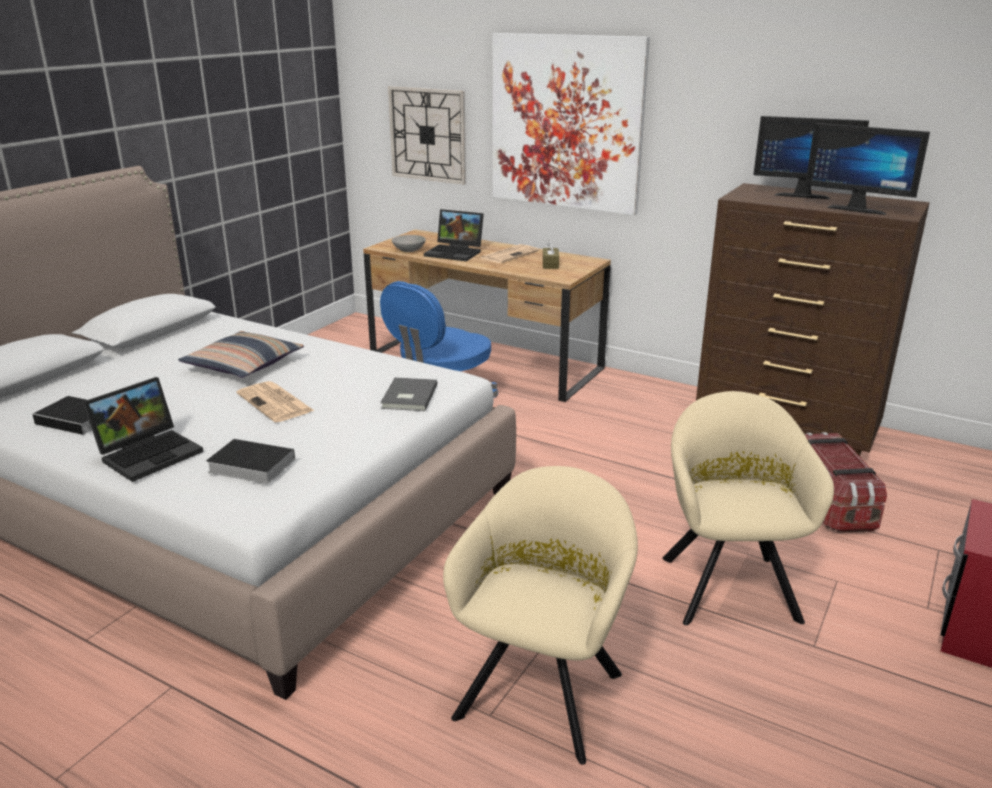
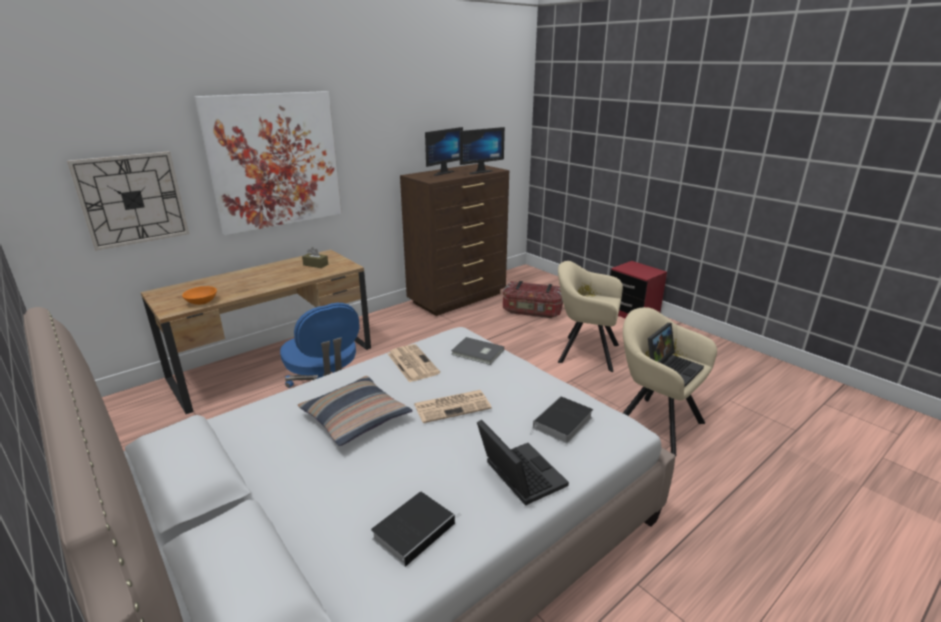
camera: 70 degrees left, 0 degrees up
(409, 250) = (202, 302): grey bowl -> orange bowl
(456, 253) = (239, 287): laptop -> laptop (672, 368)
(509, 254) = (274, 272): newspaper -> newspaper (412, 363)

